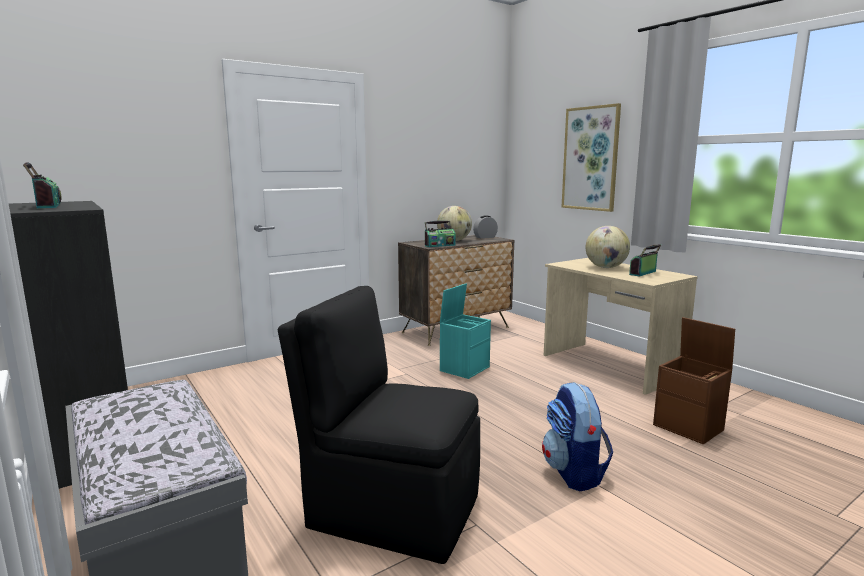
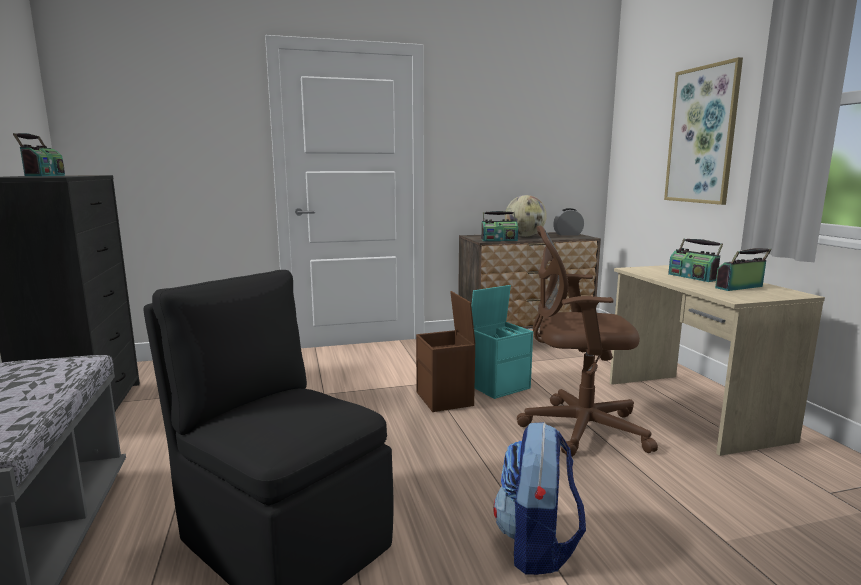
camera: 20 degrees right, 0 degrees up
(544, 391) = (577, 428): none -> brown office chair
(606, 267) = (693, 277): globe -> radio
(689, 427) = (759, 516): brown storage box -> brown storage box (445, 399)

